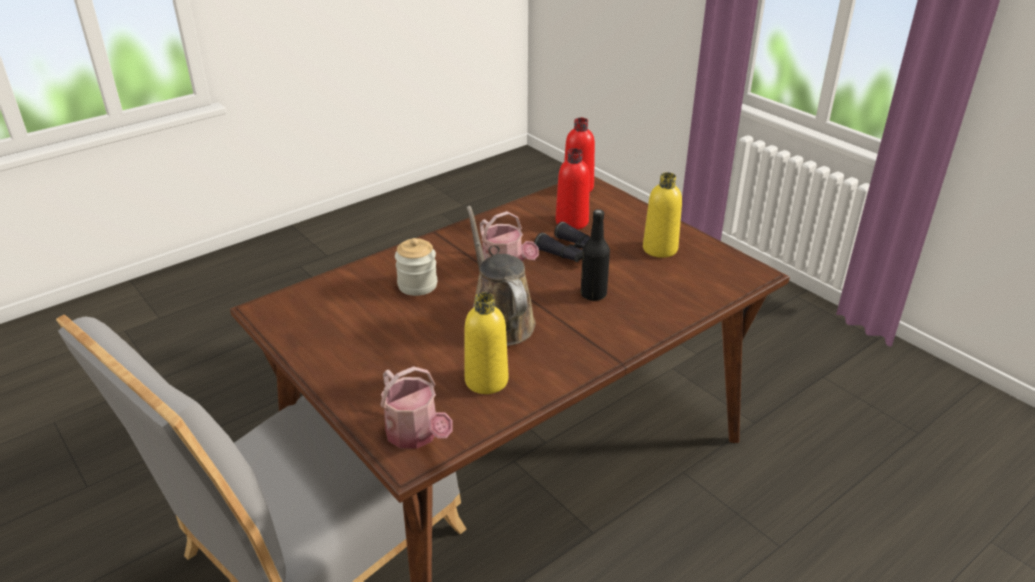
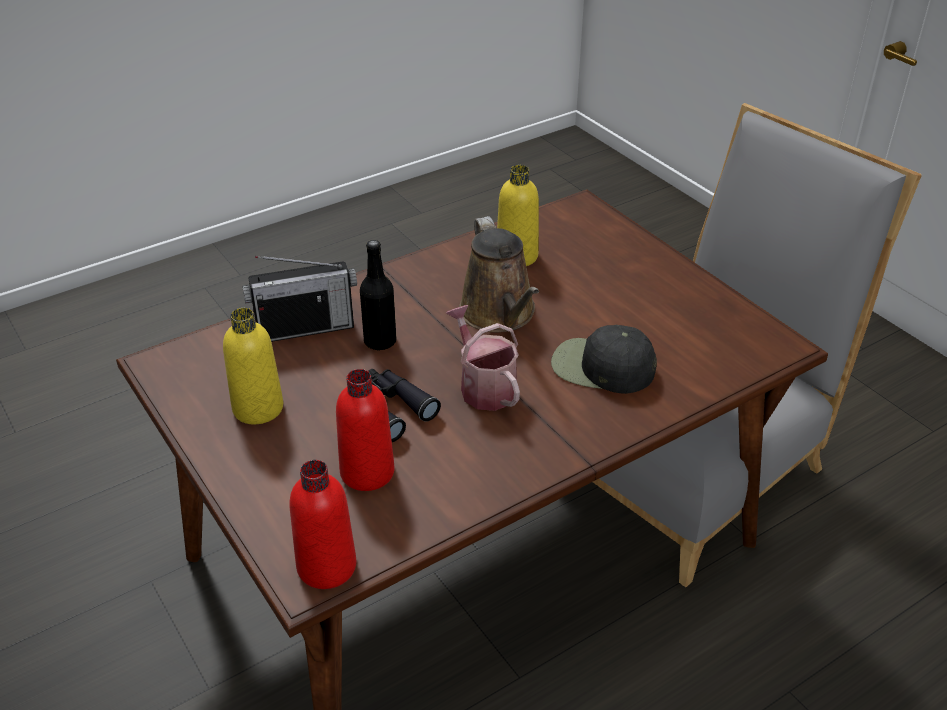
camera: 175 degrees left, 5 degrees up
(416, 435) = (578, 219): watering can -> none
(417, 285) = (601, 367): jar -> black cap
(659, 301) = (305, 328): none -> radio

